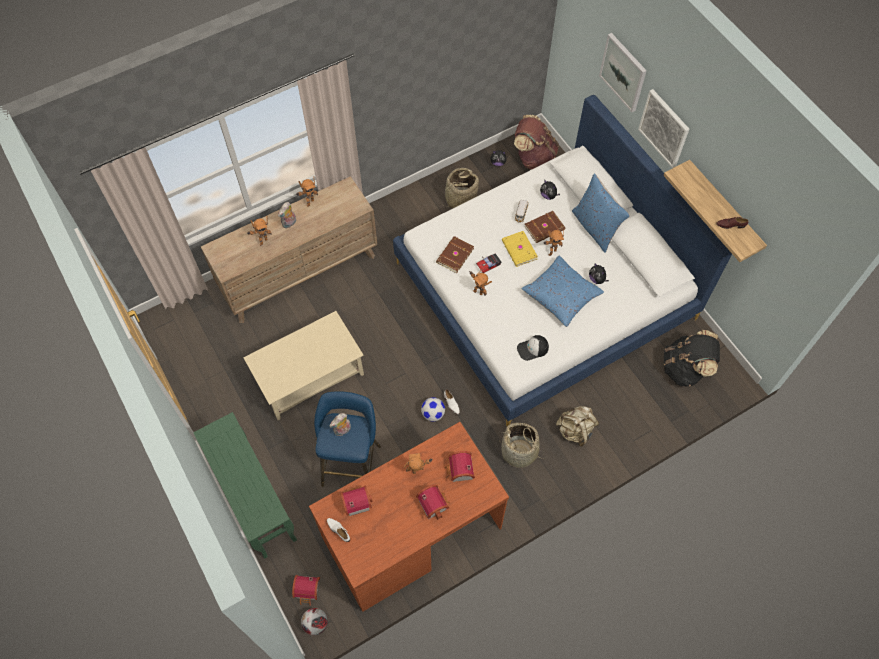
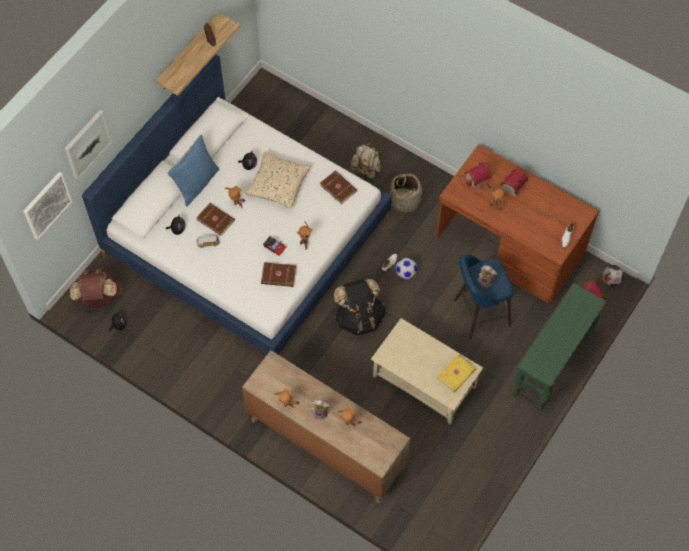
camera: 115 degrees left, 0 degrees up
(355, 502) = (540, 236): toy house -> none
(460, 199) = (178, 341): basket -> none
(518, 250) = (248, 230): yellow book -> yellow book (457, 374)
(532, 349) = (338, 187): cap -> brown book
(561, 295) = (278, 185): blue pillow -> beige pillow
(664, 128) = (131, 104): picture -> picture (46, 205)
(685, 368) = (272, 115): black backpack -> black backpack (359, 318)

